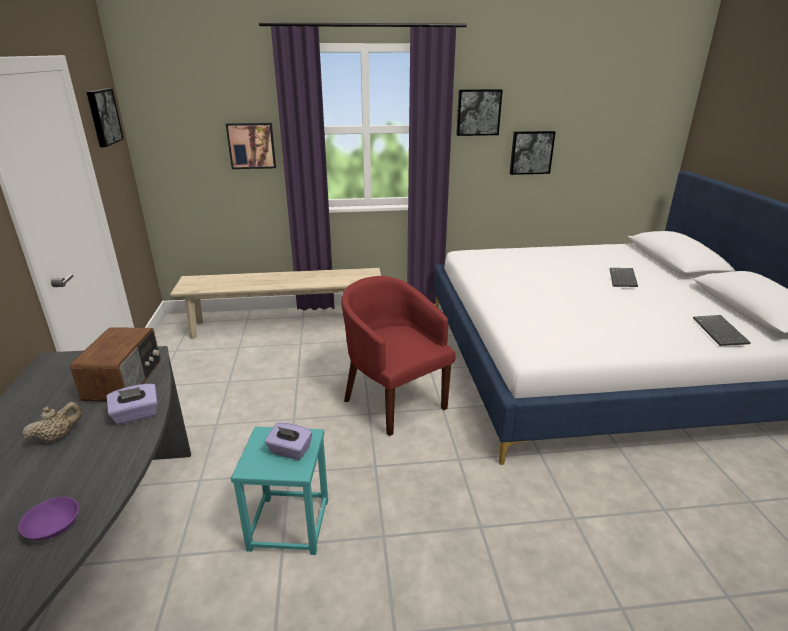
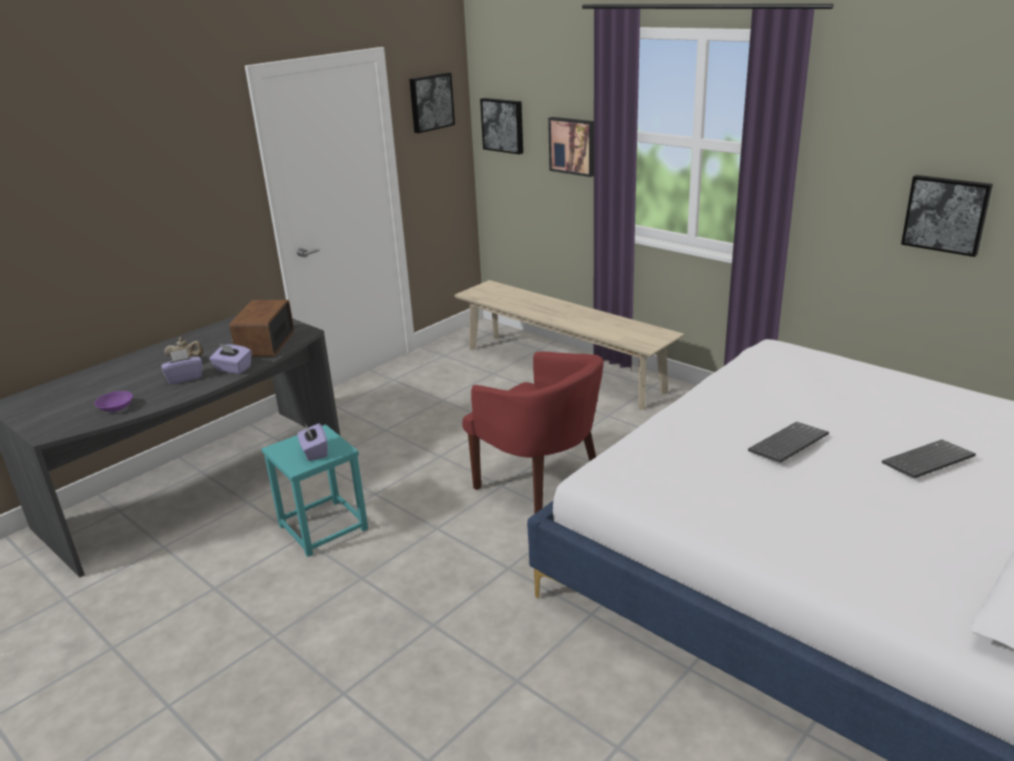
camera: 50 degrees right, 0 degrees up
(89, 450) = (184, 378): none -> purple tissue box
(125, 380) = (265, 344): radio -> radio turned 135 degrees clockwise
(393, 401) = (540, 487): red armchair -> red armchair turned 120 degrees clockwise
(478, 112) = (857, 137): picture -> picture (503, 125)
(721, 332) = (898, 585): keyboard -> keyboard (789, 445)

